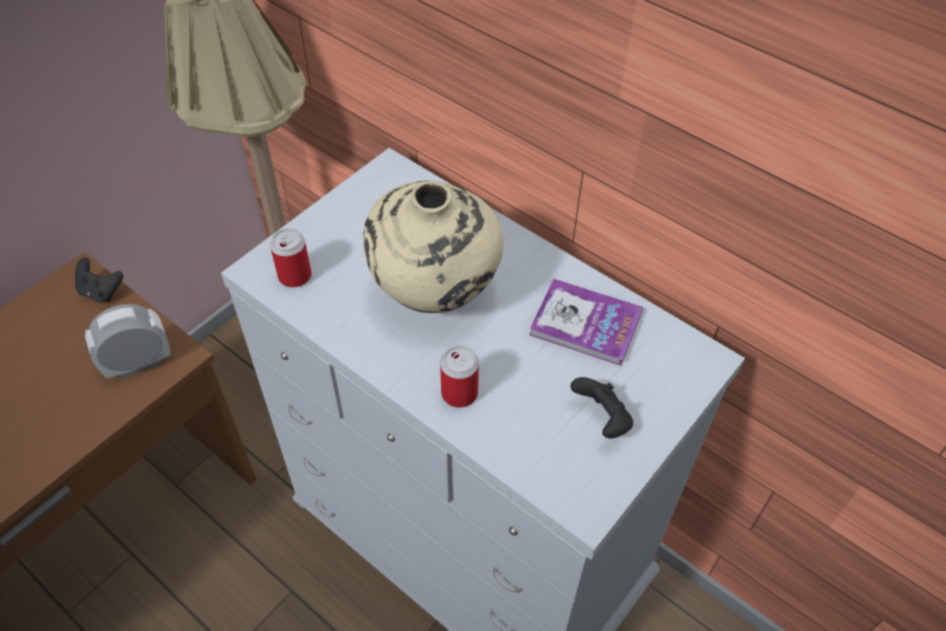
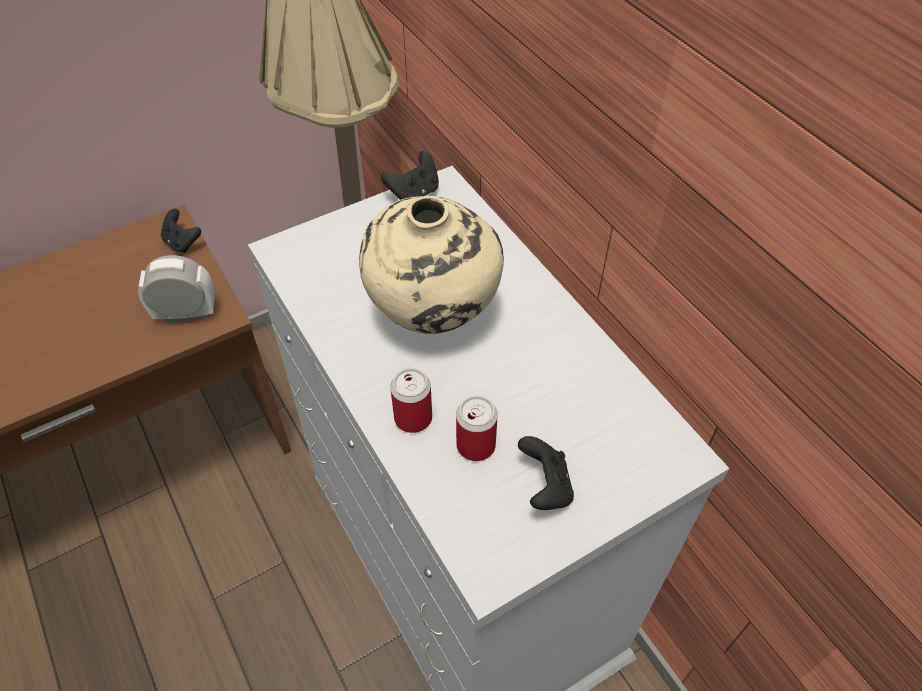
camera: 20 degrees right, 0 degrees up
(295, 276) = (311, 264): can -> can (476, 445)
(365, 183) = (414, 193): none -> black game controller
(585, 324) = (570, 384): book -> none

